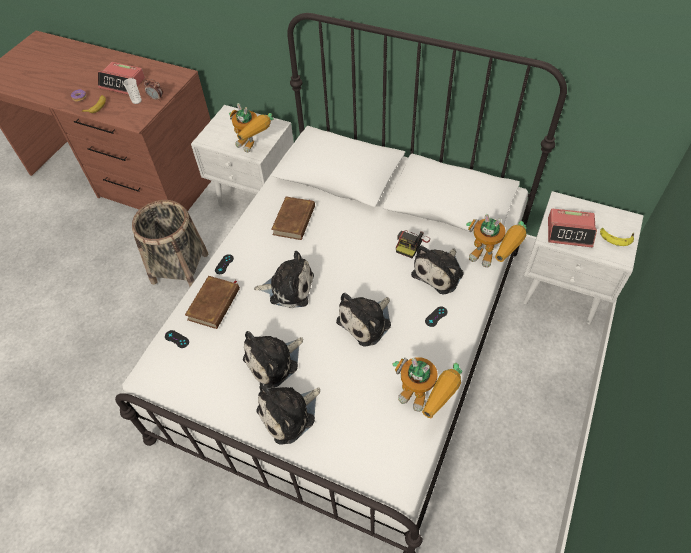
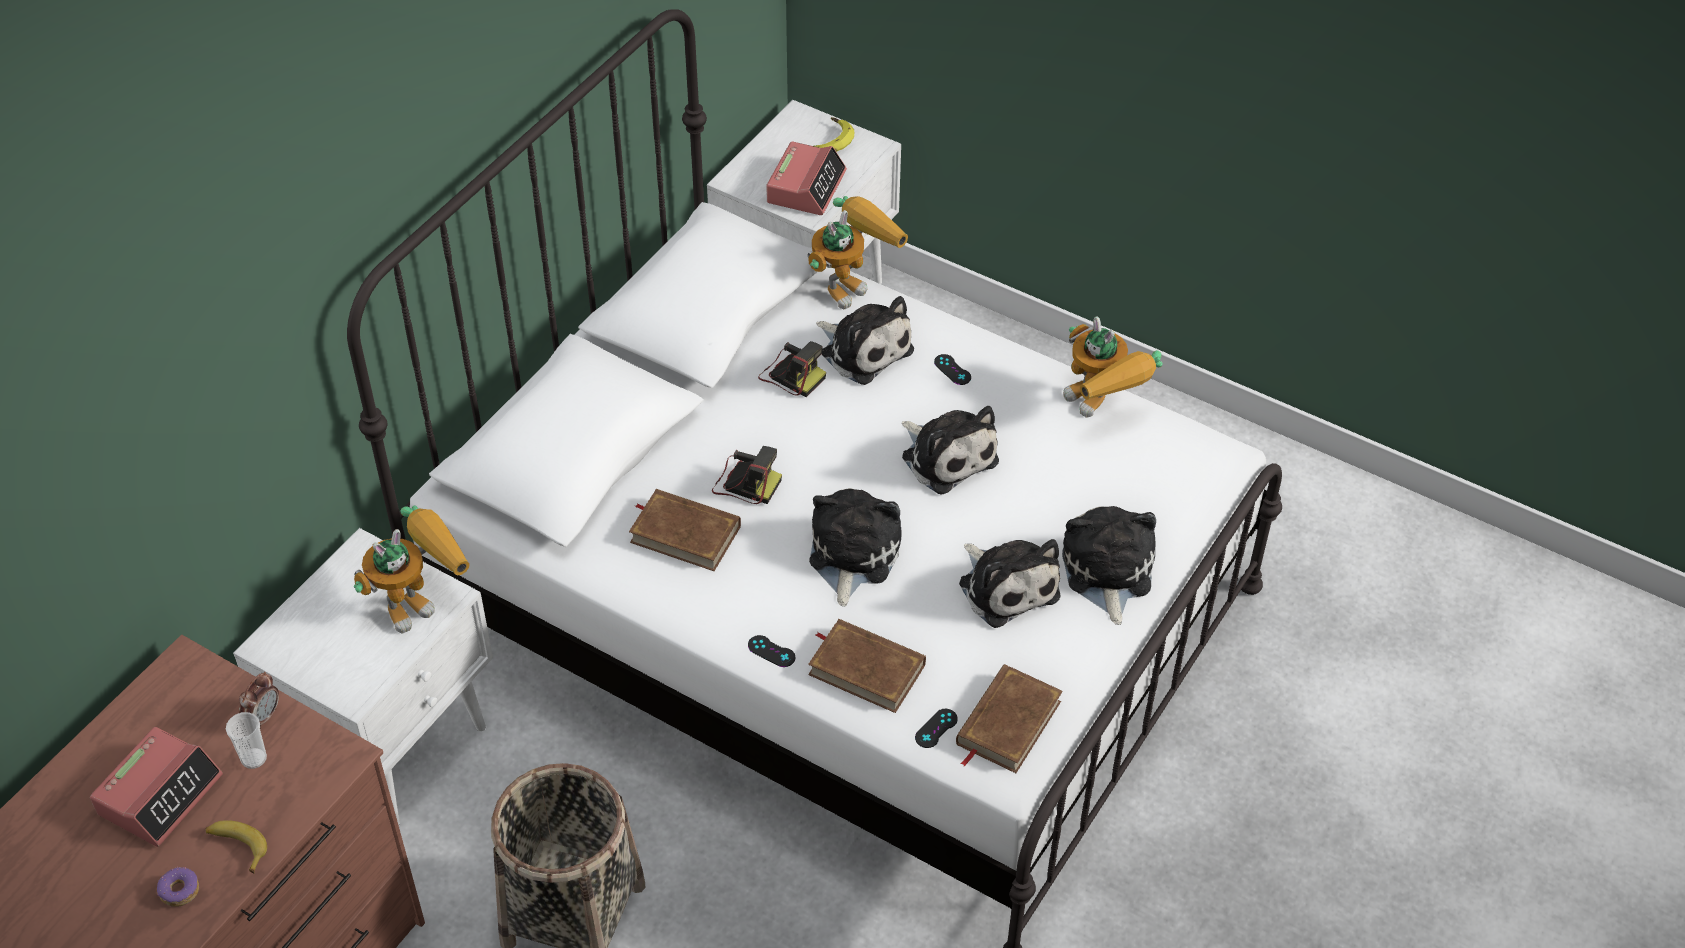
camera: 85 degrees left, 5 degrees down
(179, 372) = (1007, 723): none -> brown book
(289, 414) = (1107, 572): plush toy -> plush toy turned 150 degrees counterclockwise
(331, 237) = (745, 483): none -> camera
(425, 400) = (1102, 408): toy robot -> toy robot turned 105 degrees clockwise

